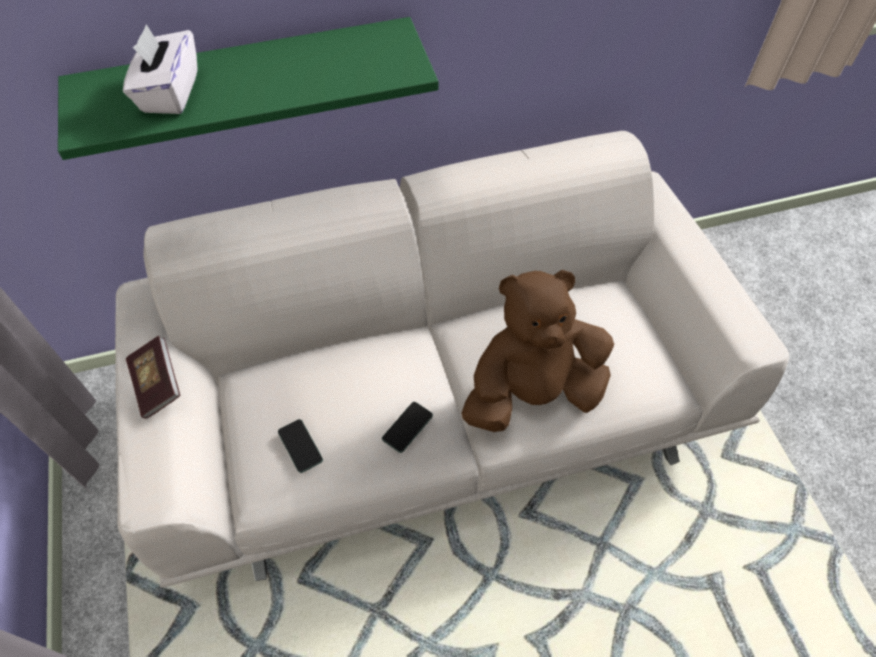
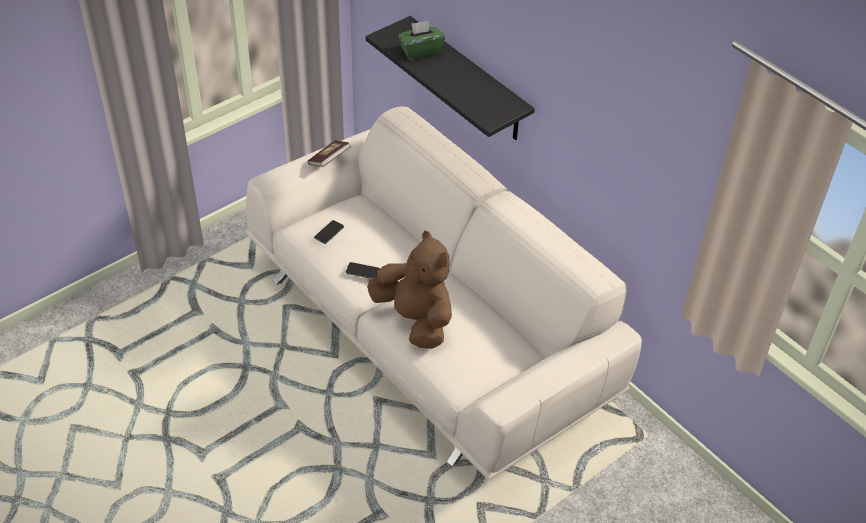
camera: 65 degrees right, 10 degrees down
(169, 93) = (420, 51): white tissue box -> green tissue box
(250, 85) = (468, 80): green shelf -> black shelf

